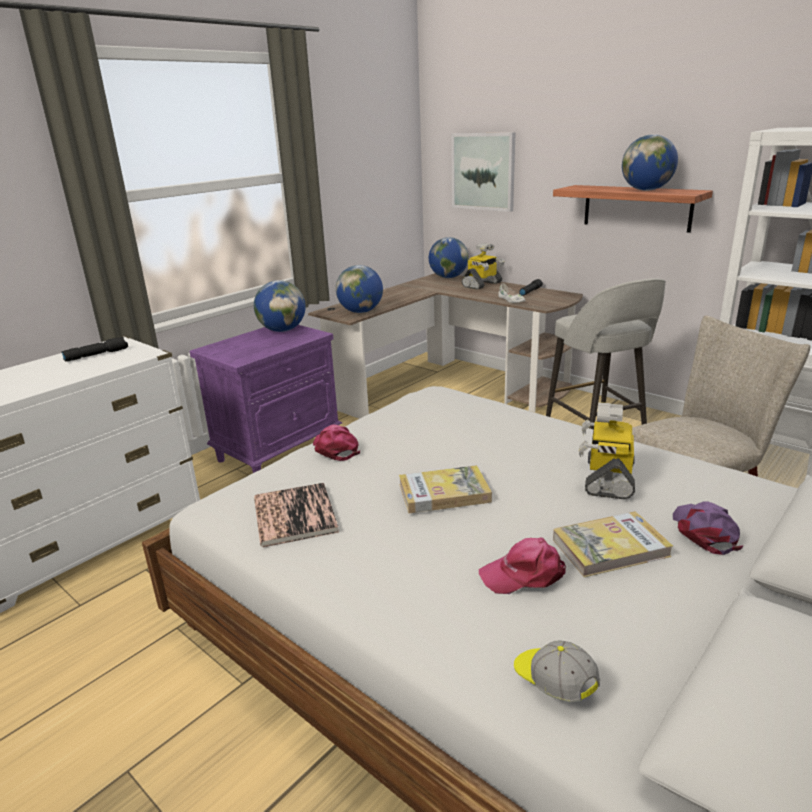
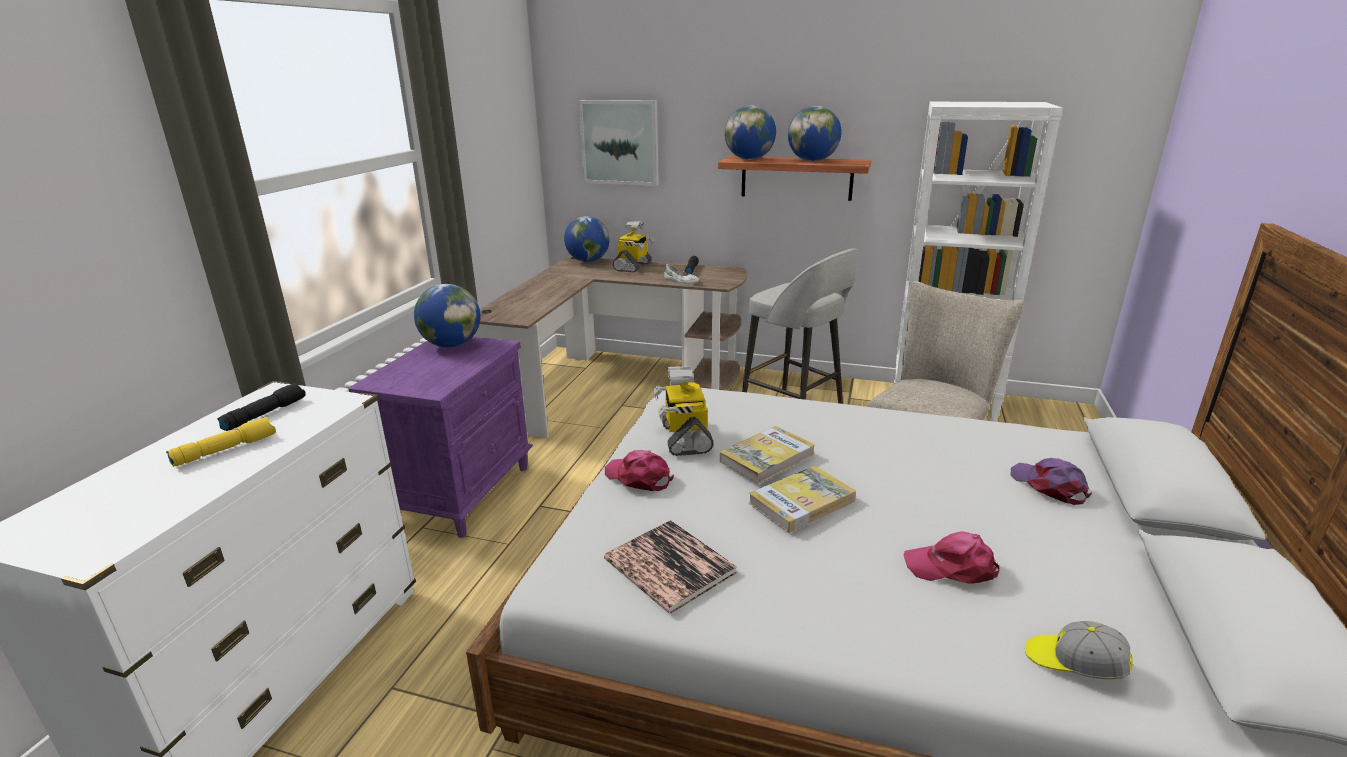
camera: 25 degrees left, 0 degrees up
(55, 372) = (226, 449): none -> yellow flashlight
(361, 312) = (527, 311): globe -> globe (749, 159)
(524, 574) = (952, 567): pink cap -> pink cap turned 45 degrees clockwise
(607, 479) = (930, 454): toy robot -> toy robot (684, 438)
(610, 547) = (995, 520): book -> book (767, 458)

